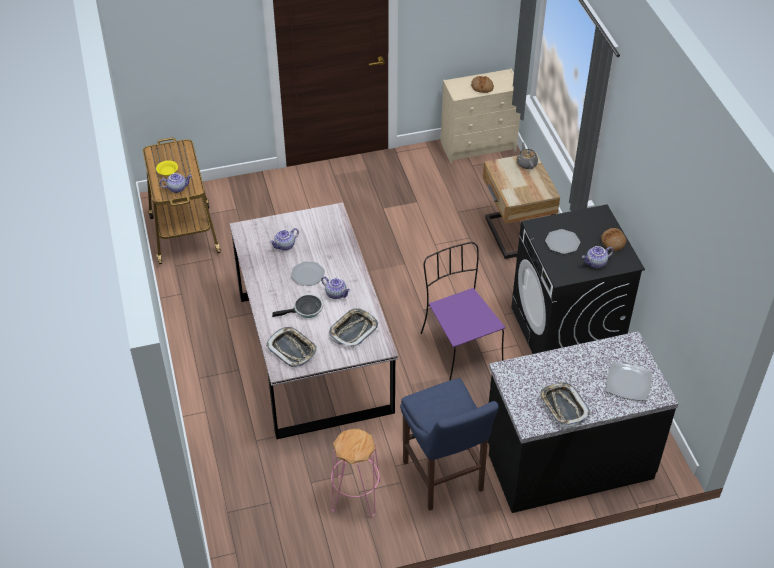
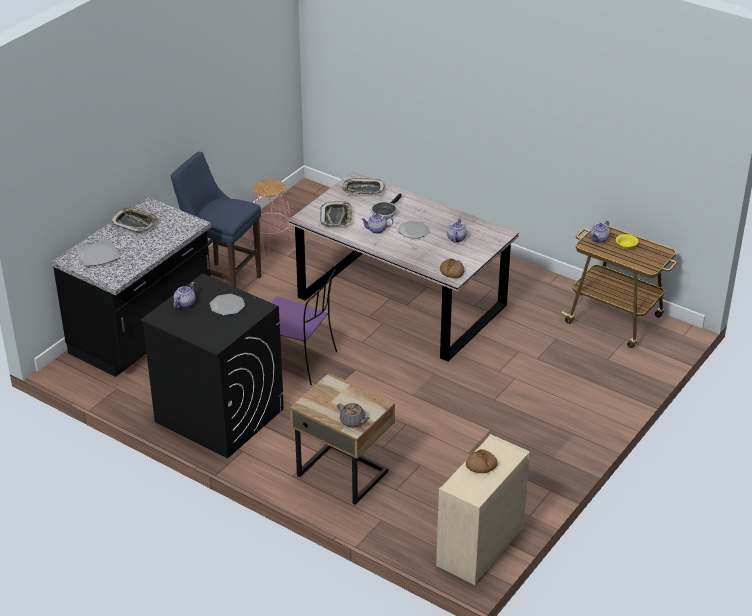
camera: 140 degrees right, 10 degrees down
(613, 242) = (184, 326): bread -> bread (451, 272)

